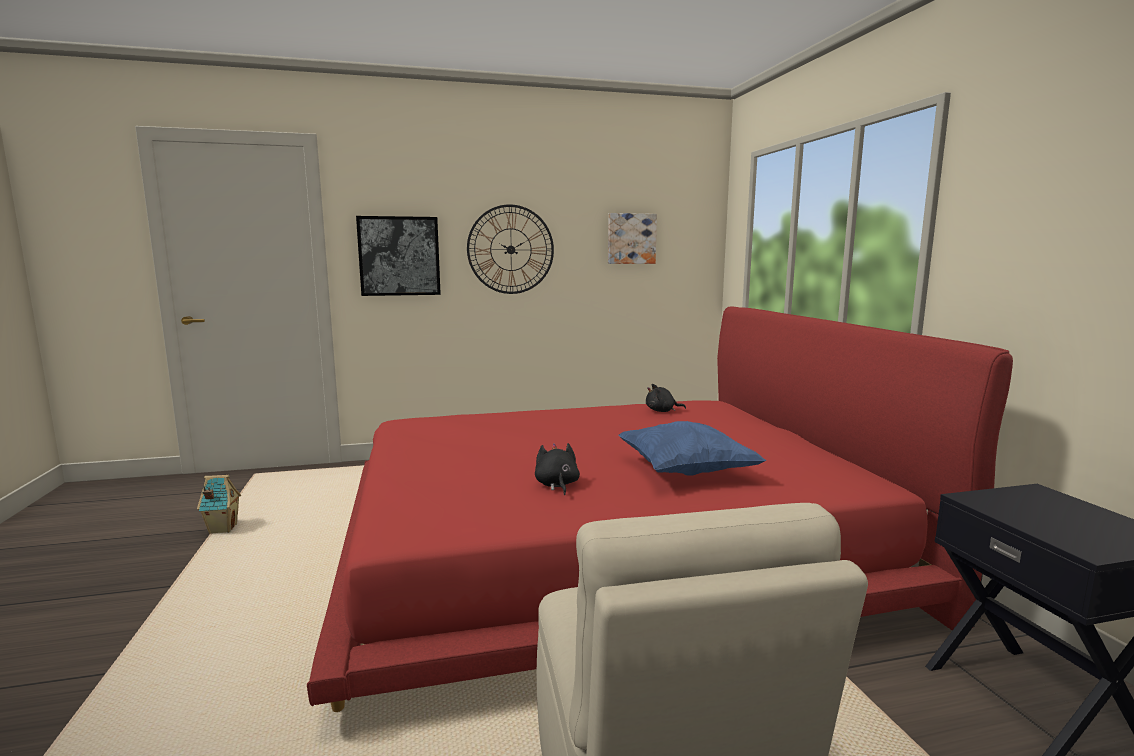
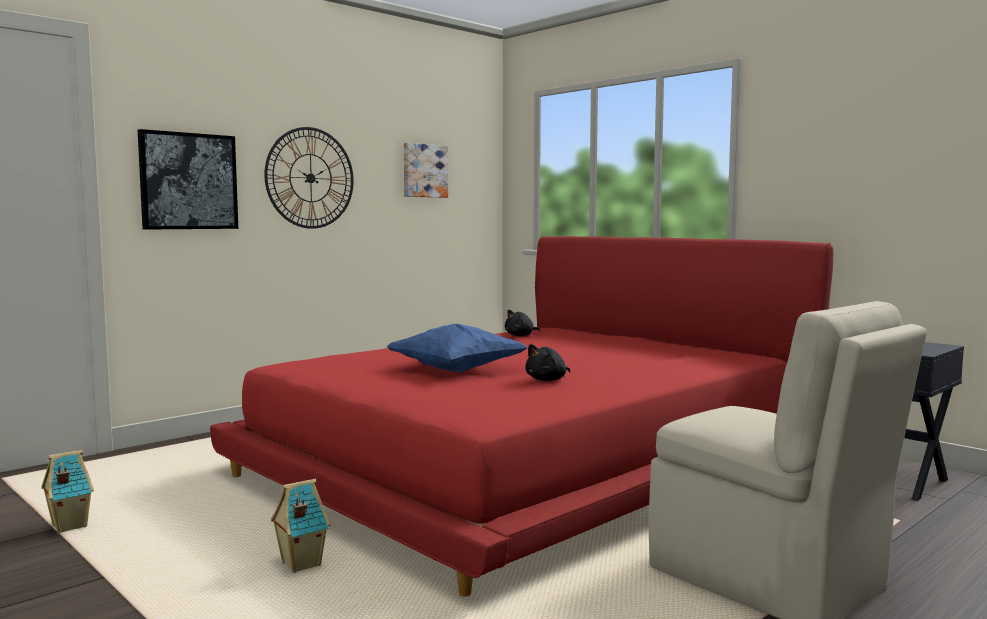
camera: 30 degrees left, 5 degrees down
(283, 619) = (300, 566): none -> toy house
(556, 485) = (548, 380): black plush toy -> black plush toy turned 90 degrees counterclockwise
(685, 471) = (623, 363): blue pillow -> blue pillow (456, 371)

